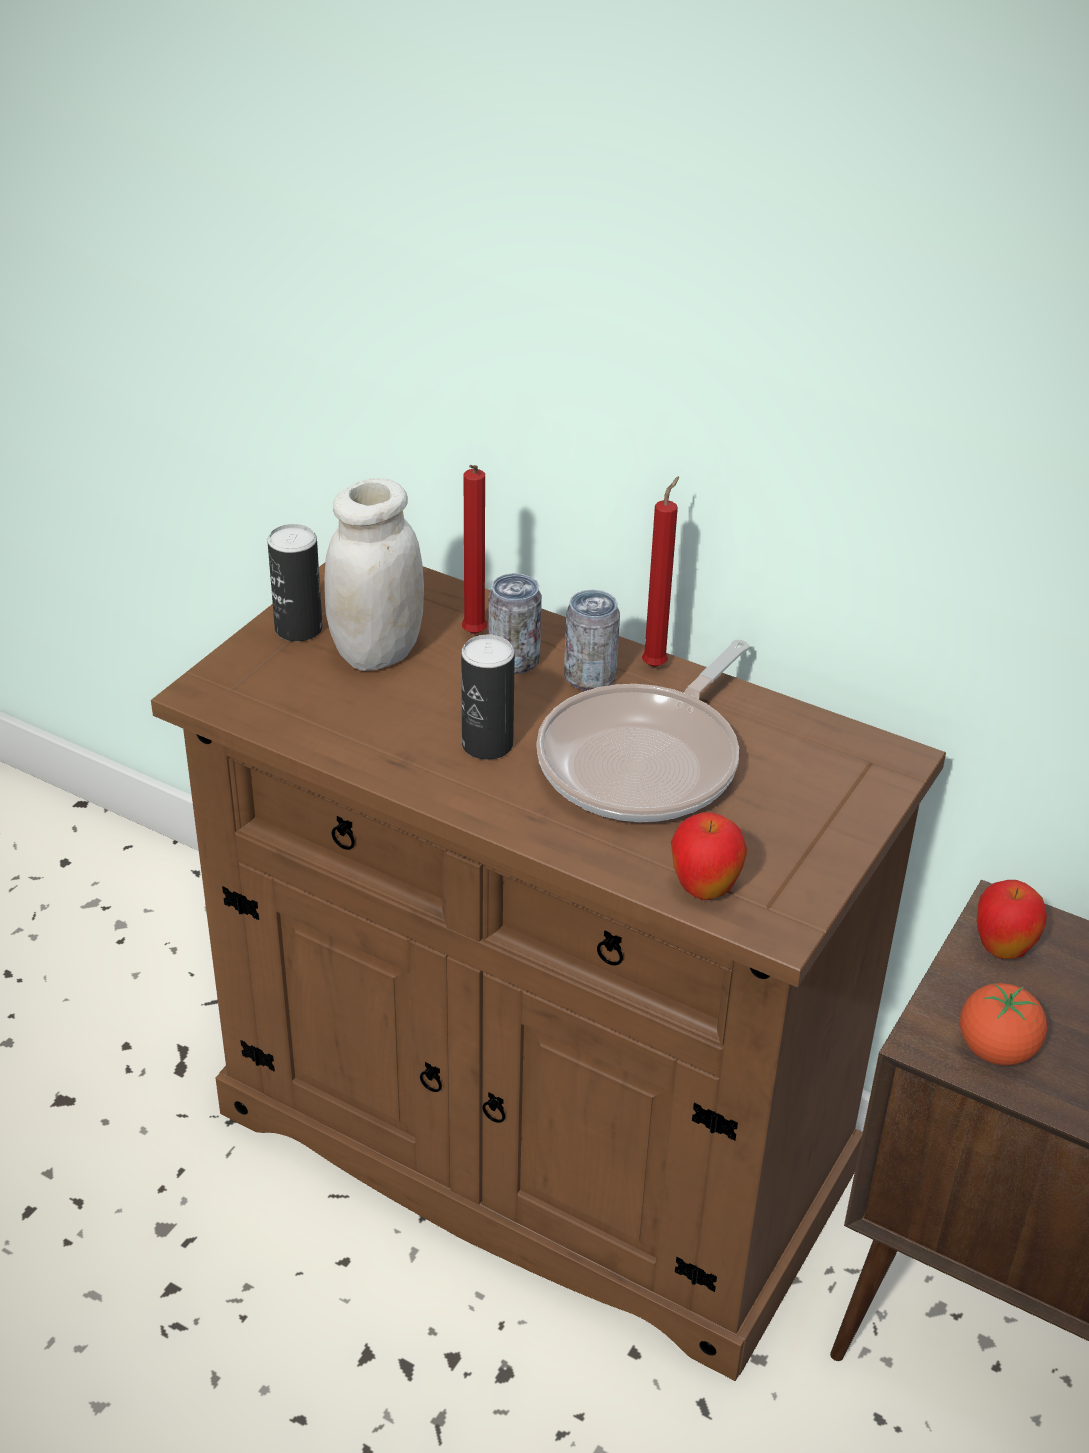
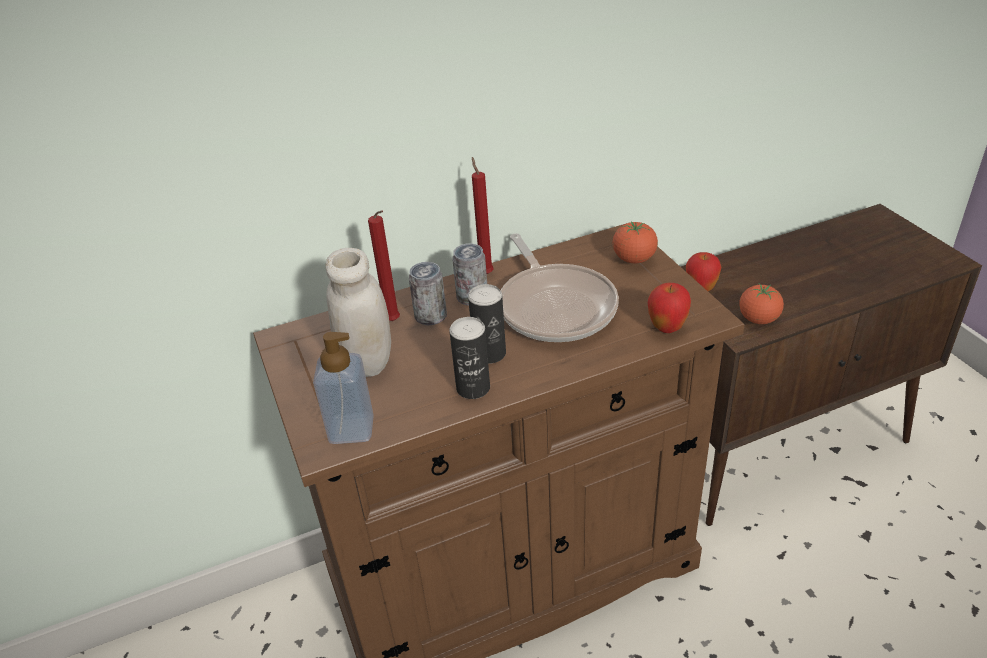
camera: 50 degrees left, 0 degrees up
(252, 697) = (351, 429): none -> soap dispenser
(298, 629) = (309, 385): can -> can (473, 388)
(843, 793) = (634, 259): none -> tomato

